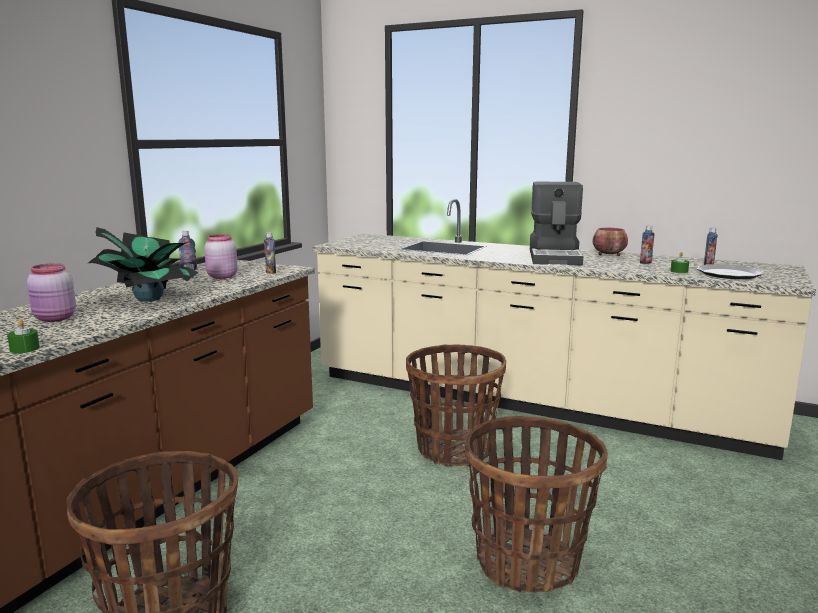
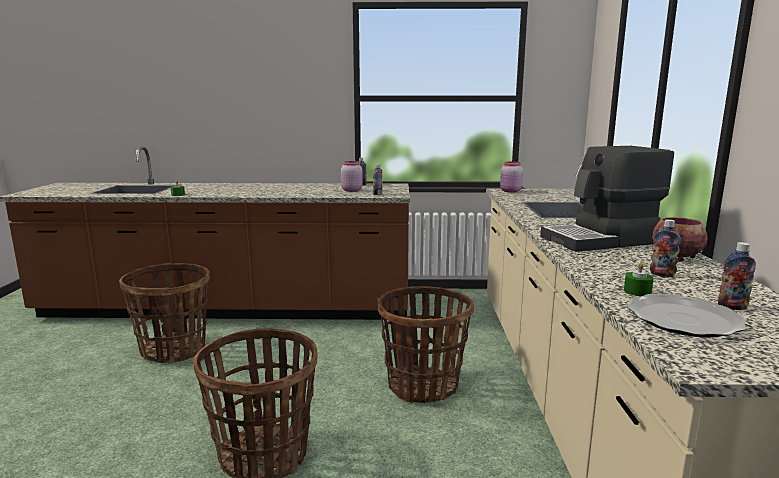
camera: 65 degrees right, 0 degrees up
(55, 318) = (231, 189): pink jar -> pink jar (510, 191)
(149, 298) = (282, 191): potted plant -> none

